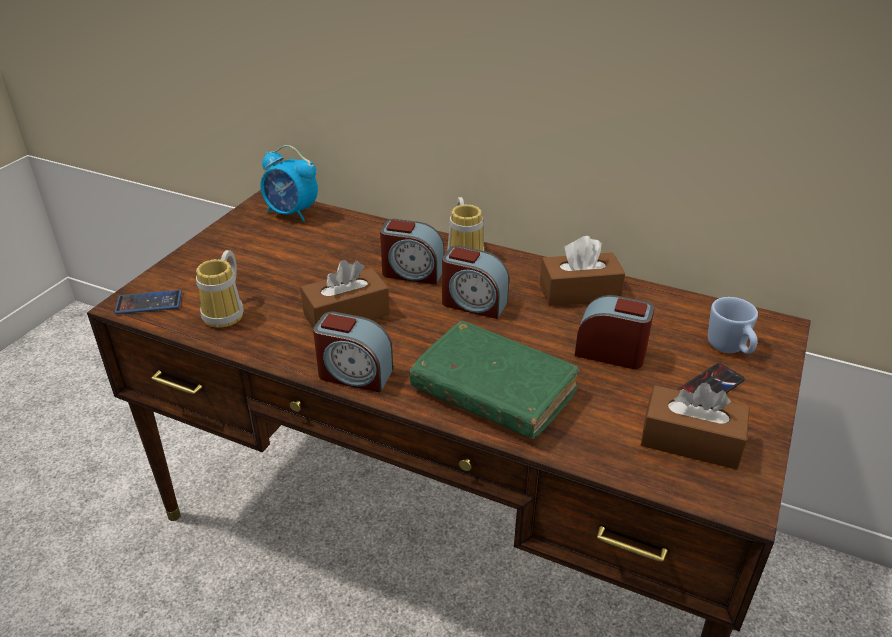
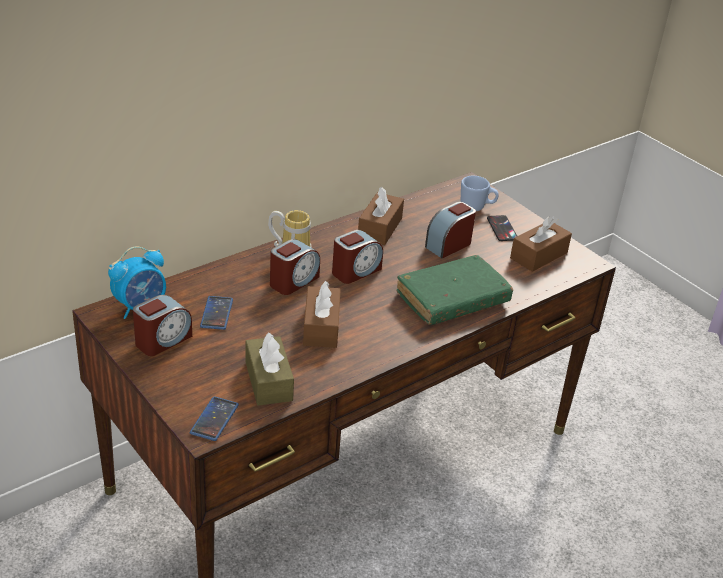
camera: 65 degrees left, 0 degrees up
(228, 313) = (268, 381): mug -> brown tissue box
(316, 250) = (216, 313): none -> phone
(354, 374) = (393, 346): alarm clock -> alarm clock (163, 340)

